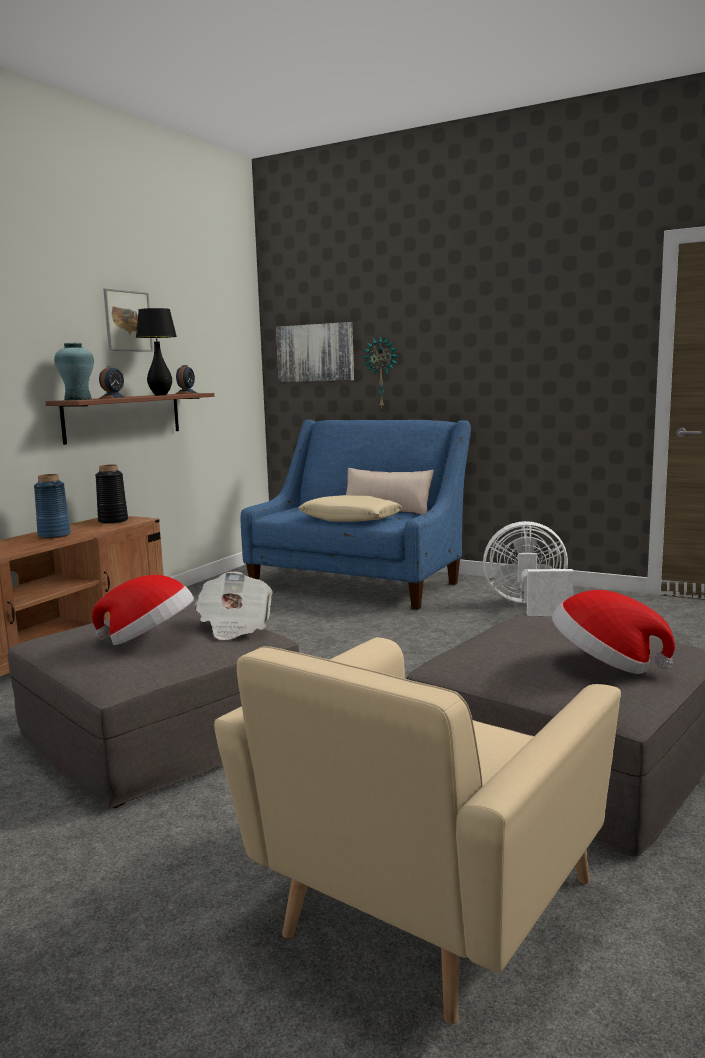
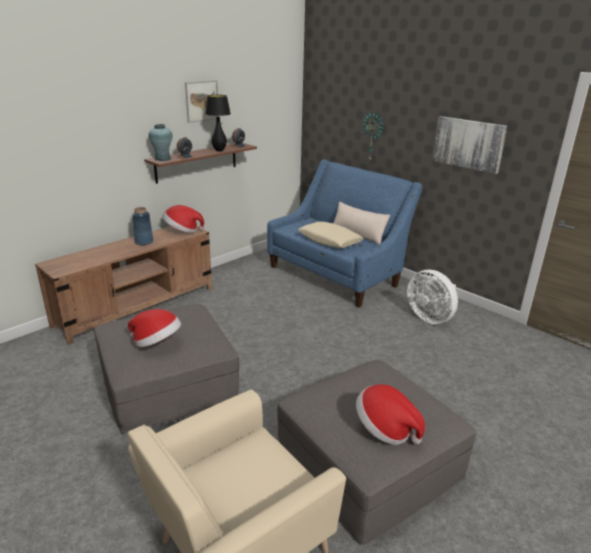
camera: 15 degrees right, 15 degrees up
(113, 521) = (182, 230): black vase -> hat
(234, 626) = (207, 339): newspaper -> none
(315, 353) = (334, 115): picture -> picture (468, 144)
(529, 605) = (430, 317): white fan -> white fan turned 150 degrees counterclockwise

